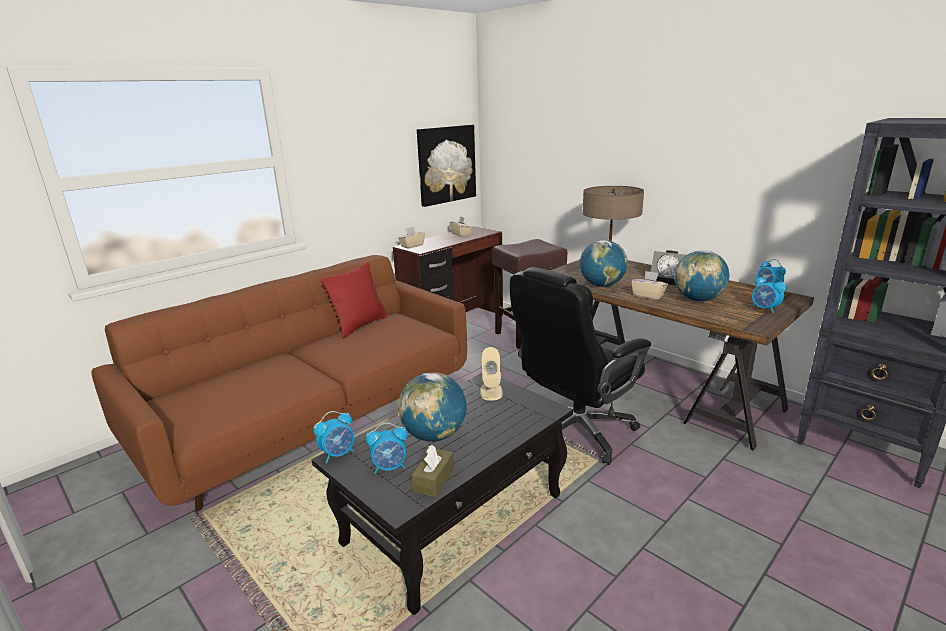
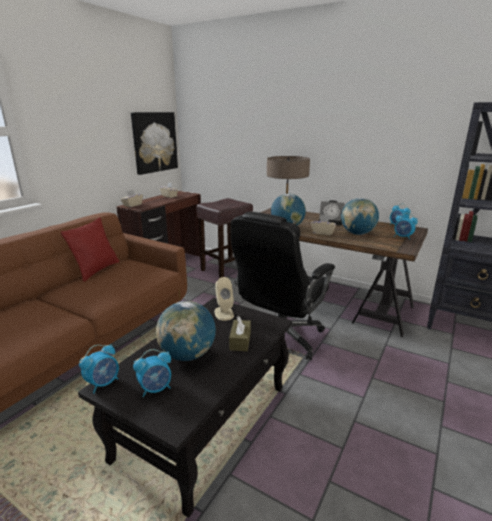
camera: 15 degrees left, 0 degrees up
(434, 479) = (199, 394): brown tissue box -> brown tissue box (240, 341)

